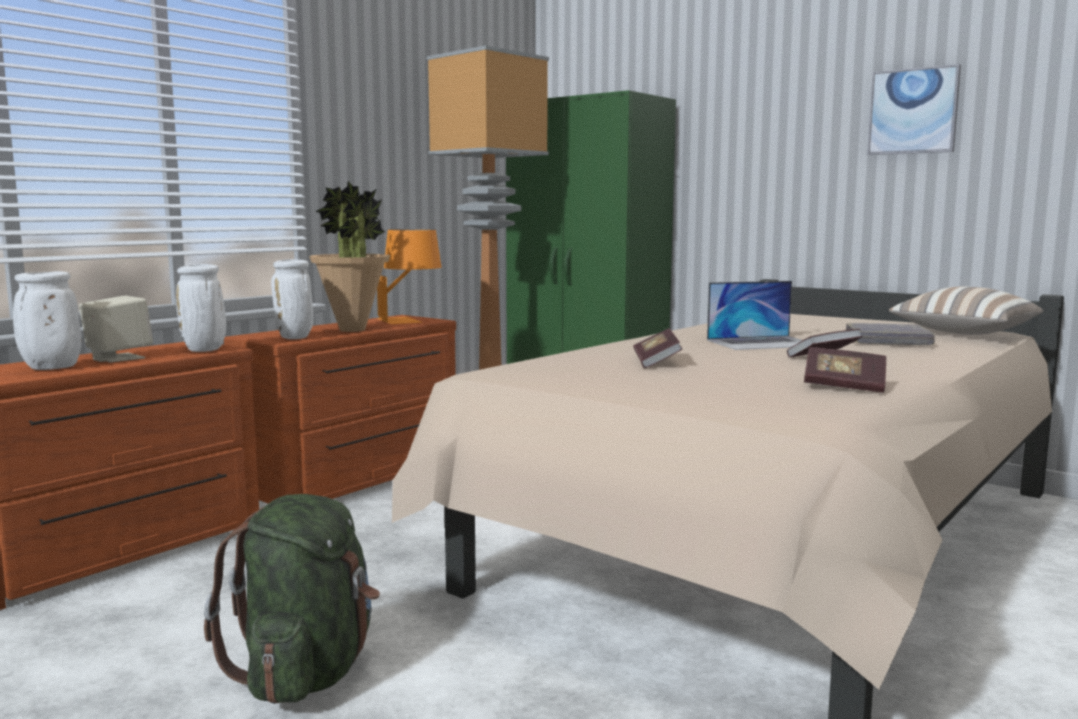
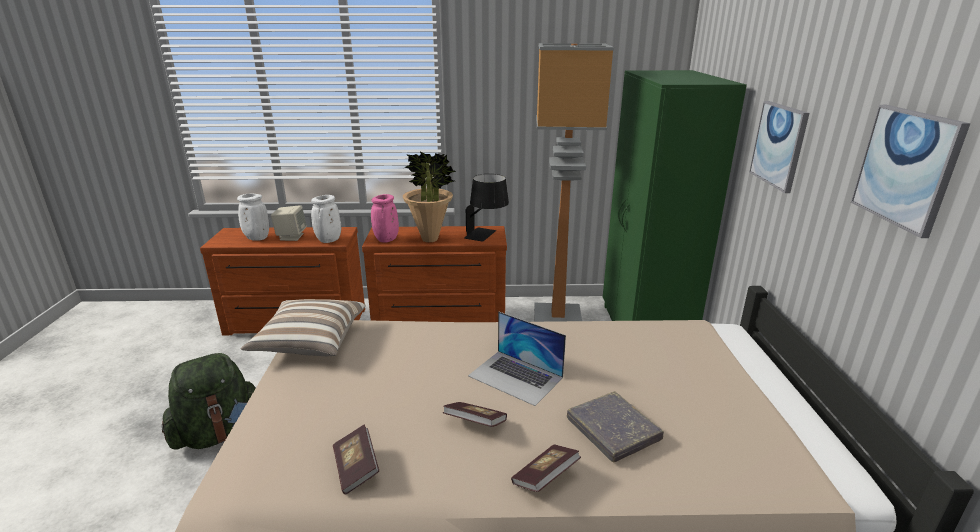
camera: 50 degrees right, 15 degrees up
(295, 338) = (386, 240): white vase -> pink vase
(410, 319) = (487, 235): orange table lamp -> black table lamp
(656, 362) = (381, 366): book -> book (545, 478)
(743, 143) = (779, 145): none -> picture
(962, 334) = (744, 461): pillow -> pillow (310, 342)

